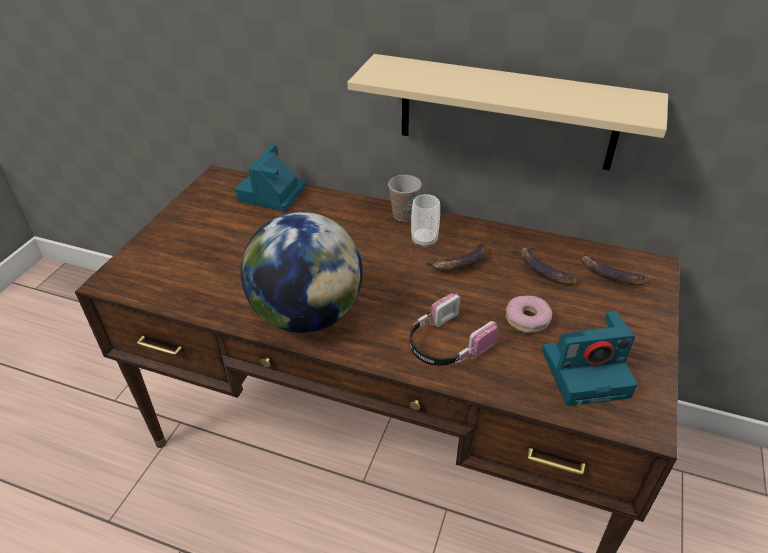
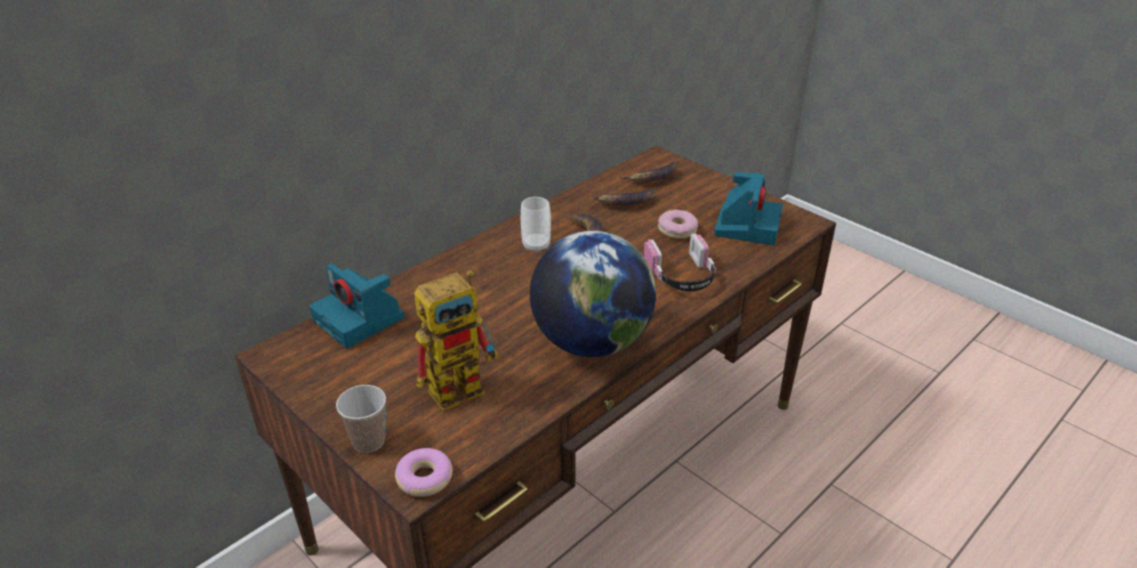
camera: 65 degrees left, 5 degrees down
(117, 282) = (424, 478): none -> donut
(222, 265) = (464, 384): none -> toy robot
(404, 215) = (486, 245): cup -> cup (368, 441)
(506, 113) = (528, 94): beige shelf -> none

